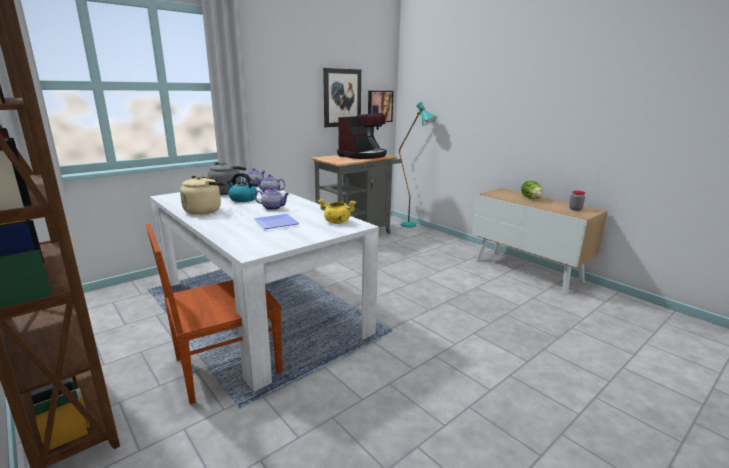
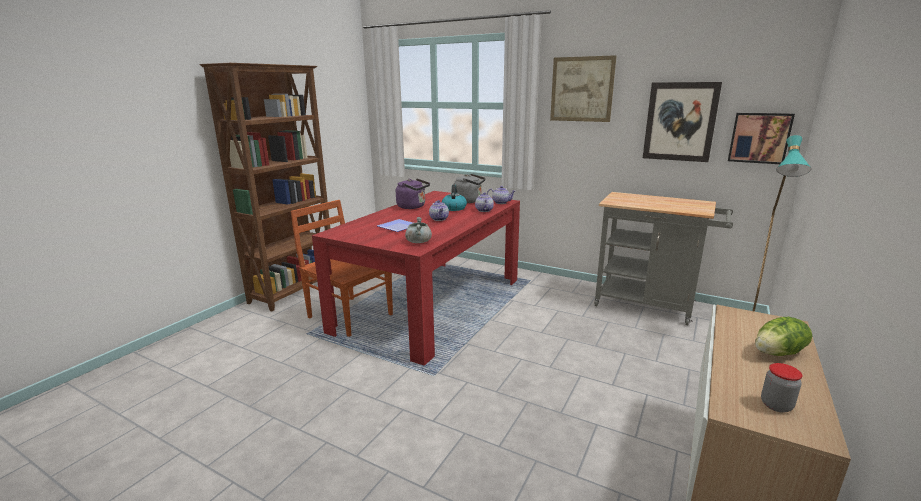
camera: 70 degrees right, 0 degrees up
(205, 210) = (413, 207): beige kettle -> purple kettle
(259, 308) = (431, 304): white dining table -> red dining table
(275, 71) = (582, 89): none -> picture
(336, 222) = (418, 241): yellow cooking pot -> grey cooking pot
(363, 155) = (675, 204): coffee machine -> none

